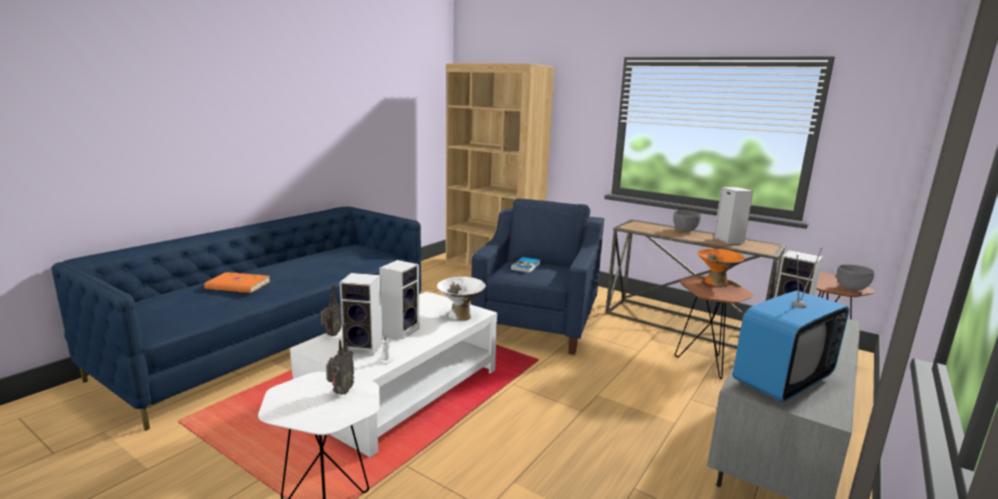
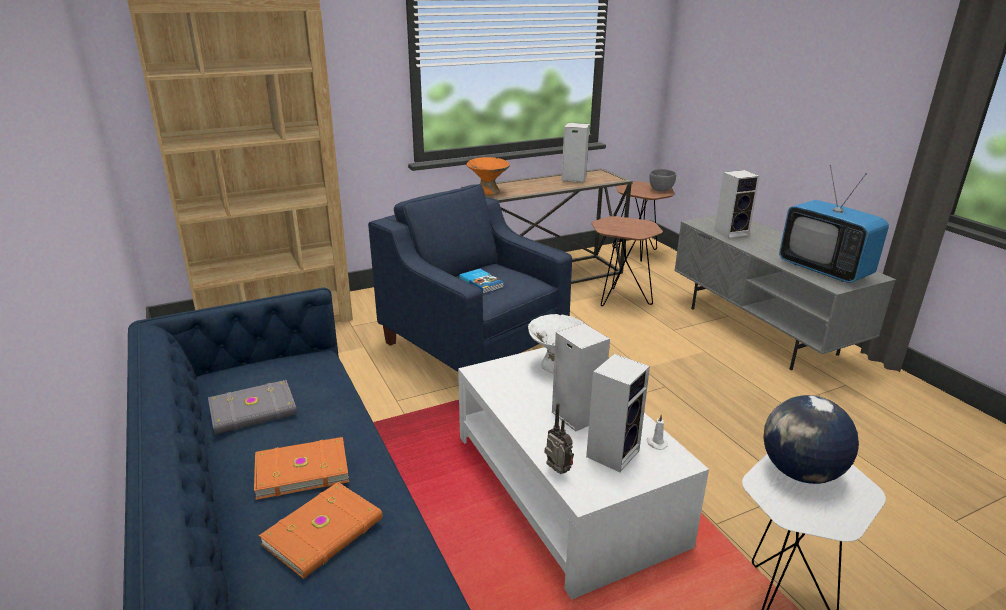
camera: 60 degrees left, 10 degrees up
(283, 272) = (301, 469): none -> orange book
(326, 254) = (254, 411): none -> grey book
(340, 392) = (800, 472): radio -> globe
(684, 230) = (527, 181): grey bowl -> none
(716, 282) = (615, 222): orange bowl -> orange bowl (488, 191)
(782, 380) = (824, 270): television -> television turned 150 degrees clockwise

